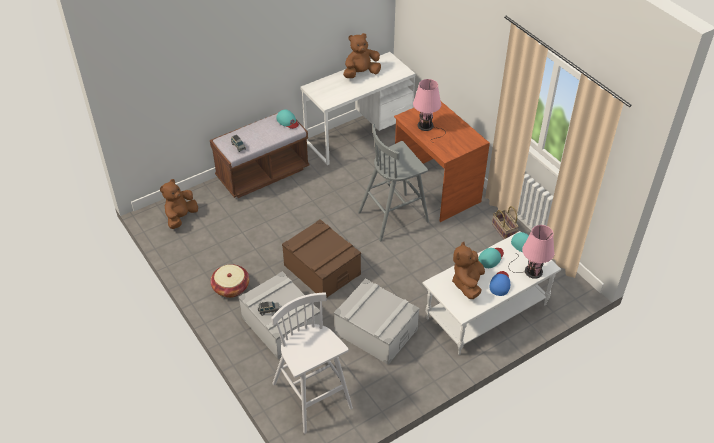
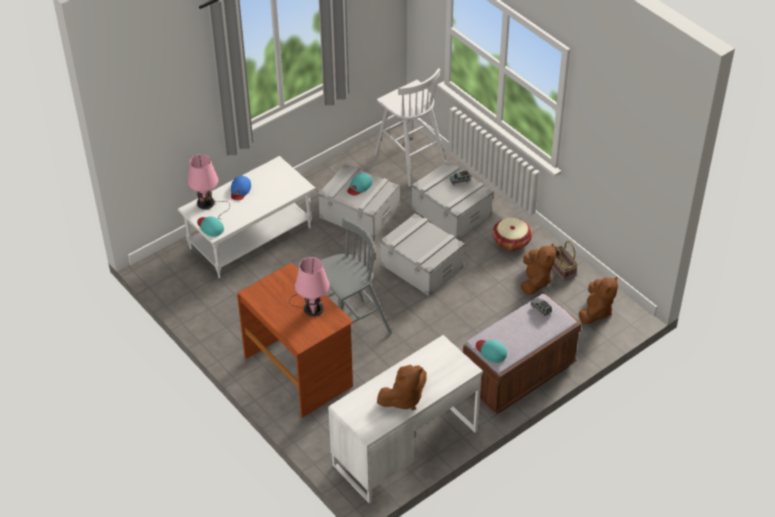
camera: 175 degrees right, 0 degrees up
(322, 269) = (422, 266): brown storage box -> grey storage box
(467, 283) = (271, 188): brown plush toy -> brown plush toy (535, 281)
(491, 258) = (246, 213): turquoise cap -> turquoise cap (359, 186)
(503, 230) = (222, 324): basket -> basket (562, 269)

